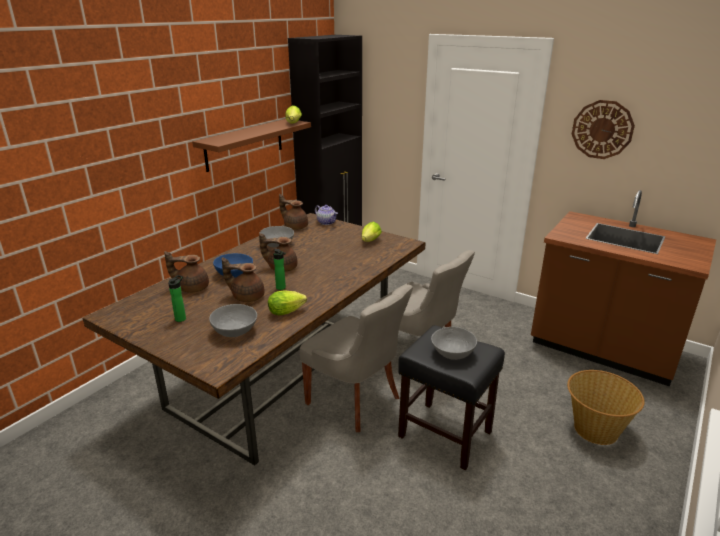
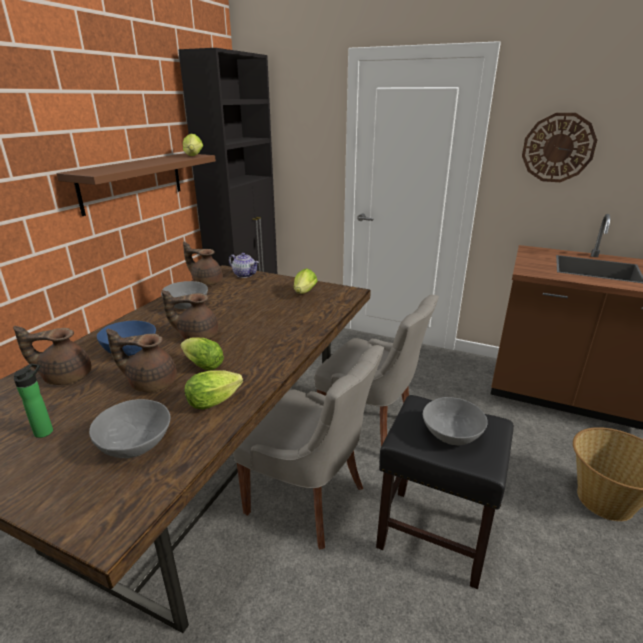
camera: 10 degrees left, 0 degrees up
(281, 288) = (201, 365): bottle -> lettuce

